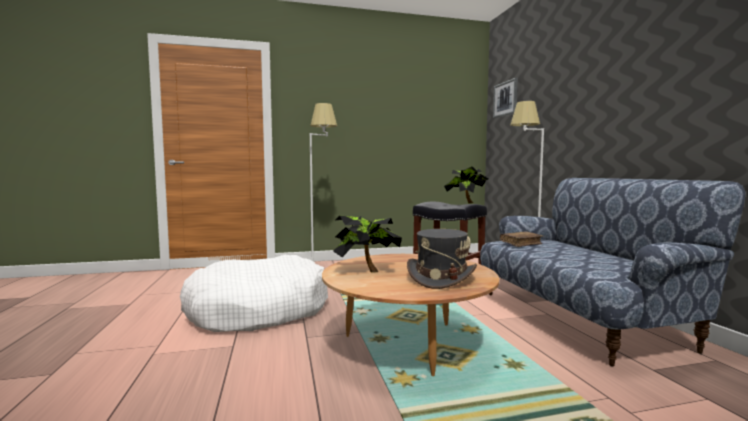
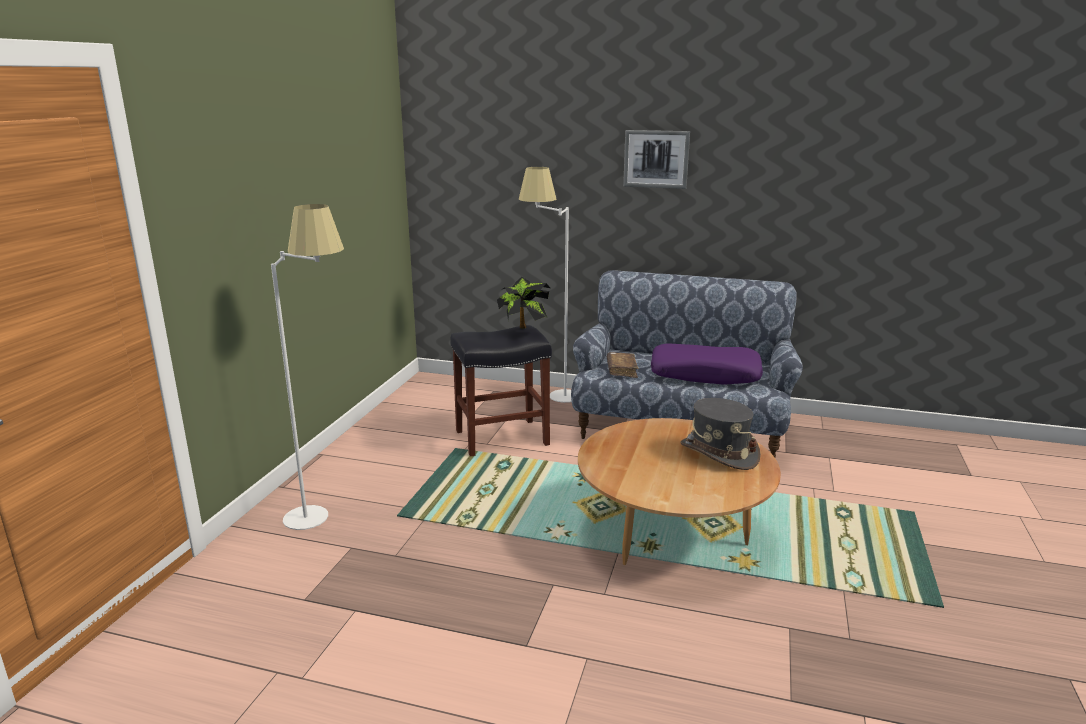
camera: 60 degrees left, 15 degrees up
(258, 310) = (468, 614): white dog bed -> none
(365, 270) = (661, 480): potted plant -> none
(505, 99) = (457, 139): picture -> picture (656, 159)
(581, 258) = (705, 374): none -> purple pillow

